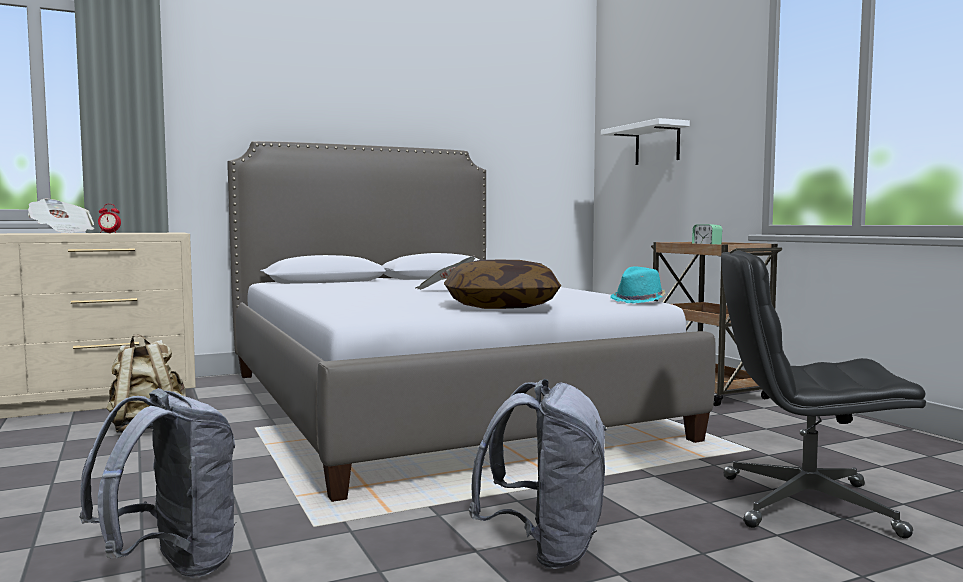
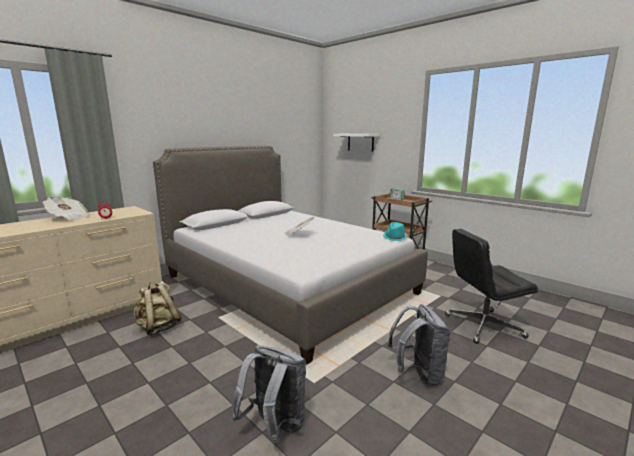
camera: 20 degrees left, 10 degrees up
(501, 306) = (348, 251): pillow -> none

